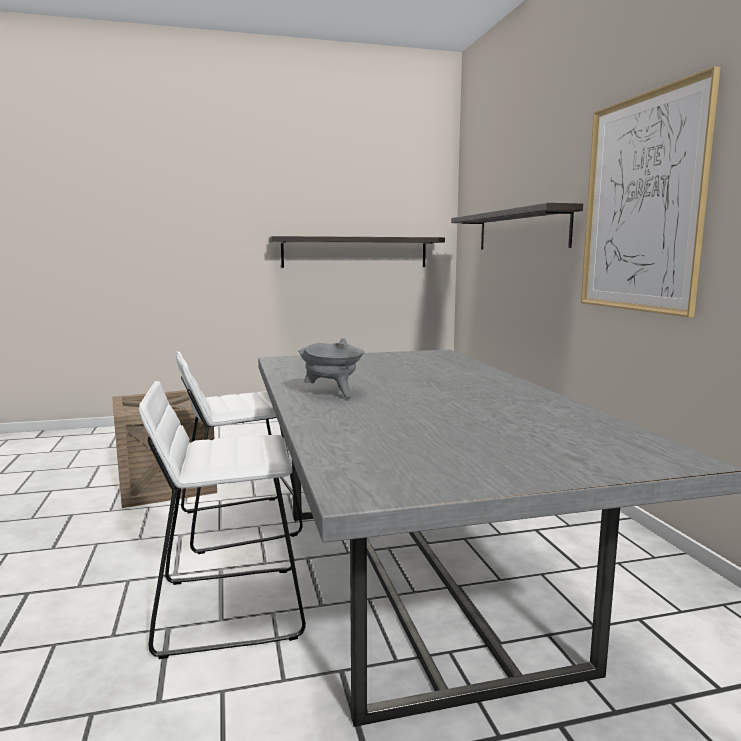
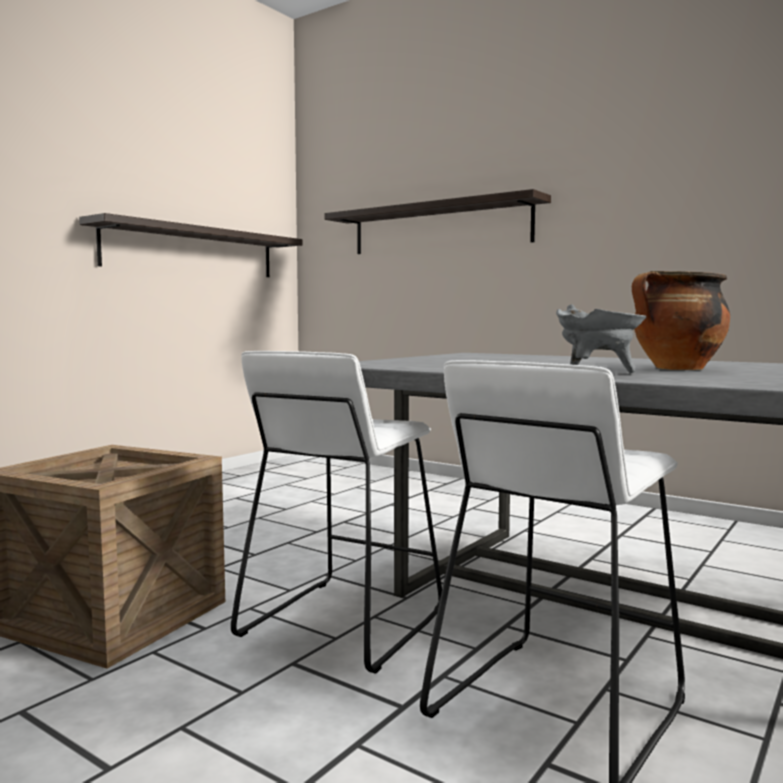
camera: 40 degrees left, 5 degrees down
(415, 399) = (677, 369): none -> cooking pot
(641, 204) = (643, 194): picture -> none

